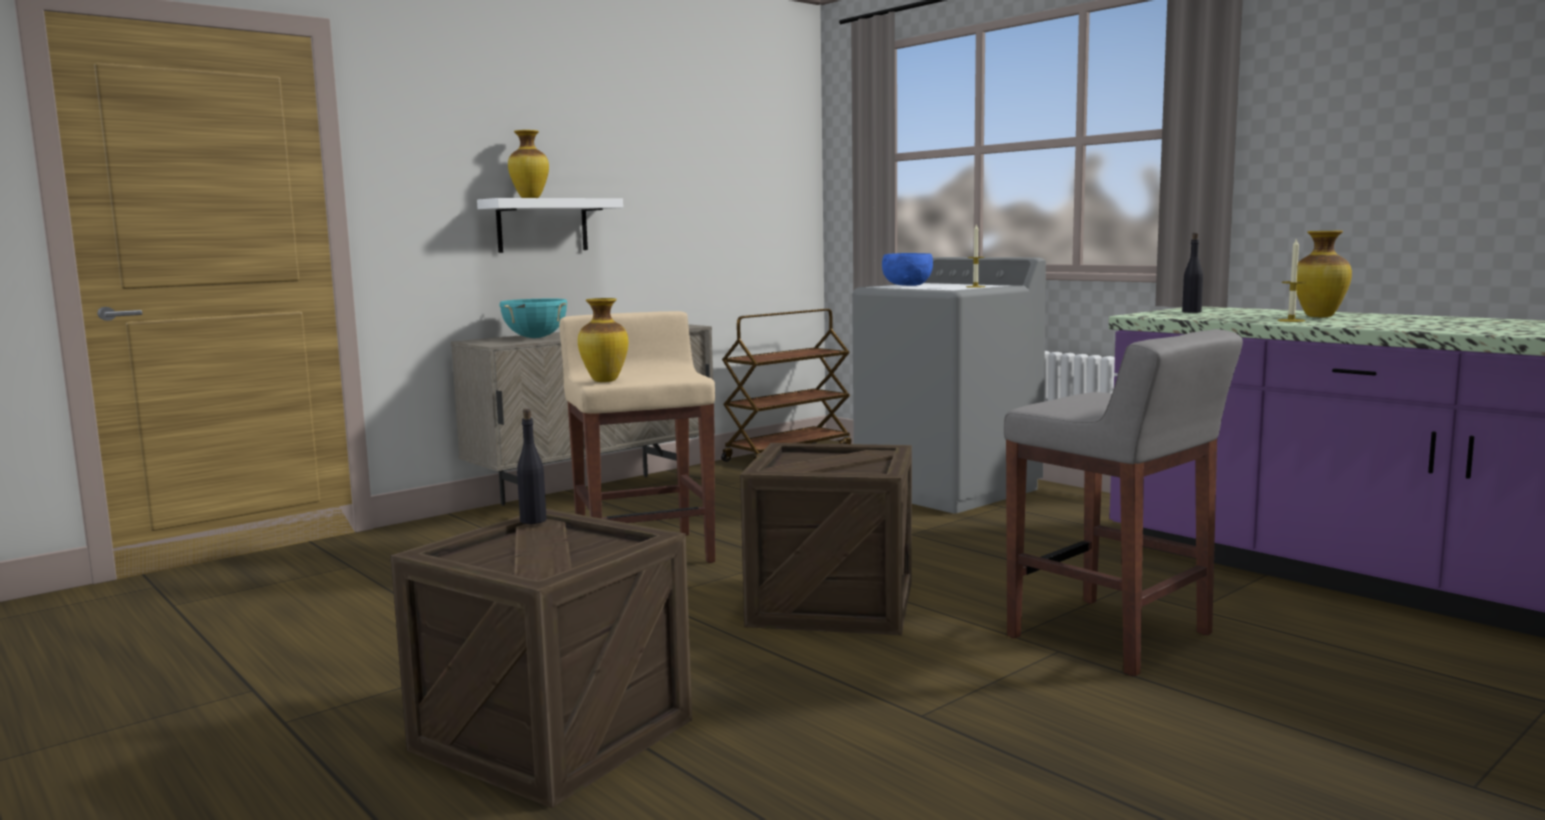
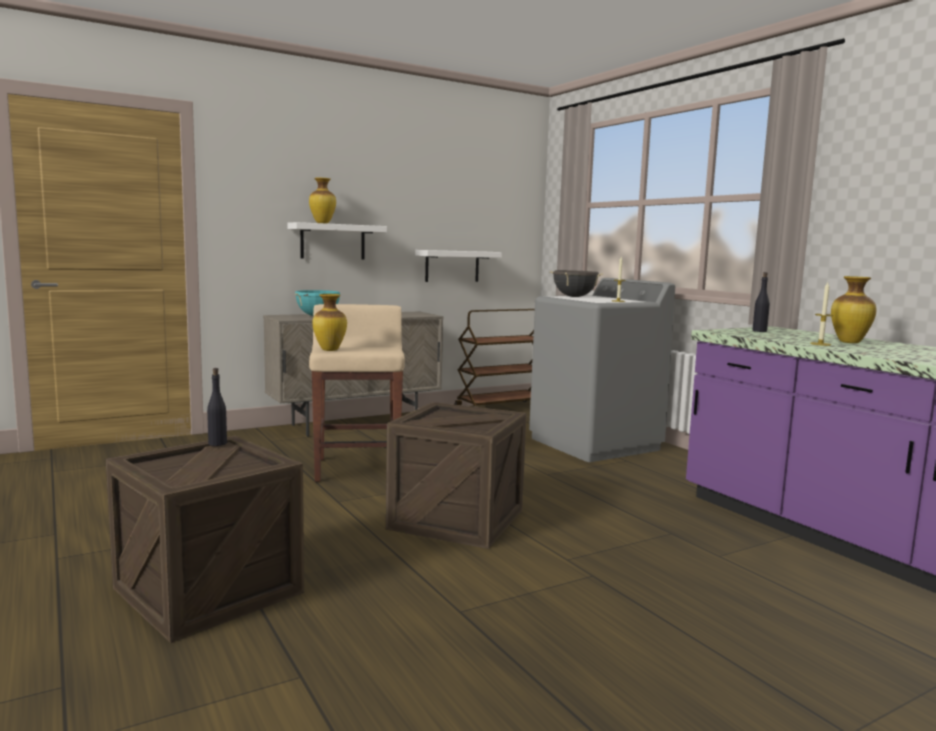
camera: 10 degrees right, 0 degrees up
(706, 254) = (452, 266): none -> white shelf
(906, 285) = (574, 297): blue bowl -> black cooking pot
(1112, 636) = (639, 569): grey stool -> none

